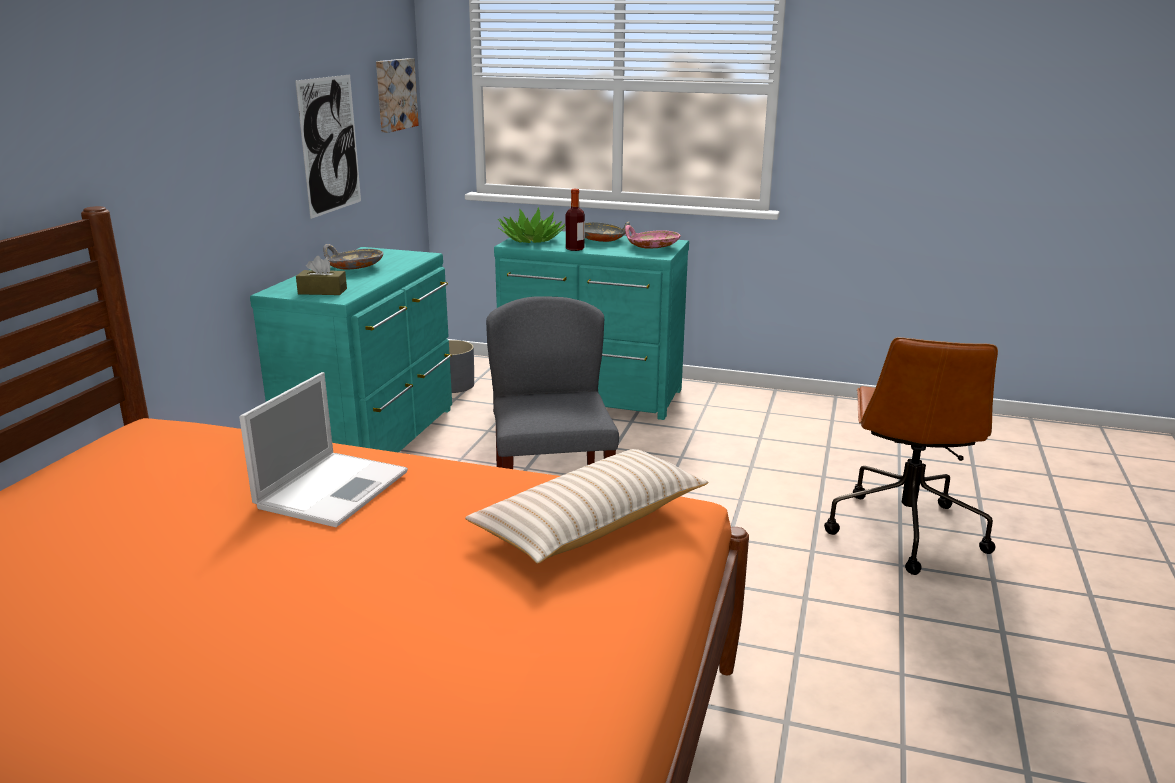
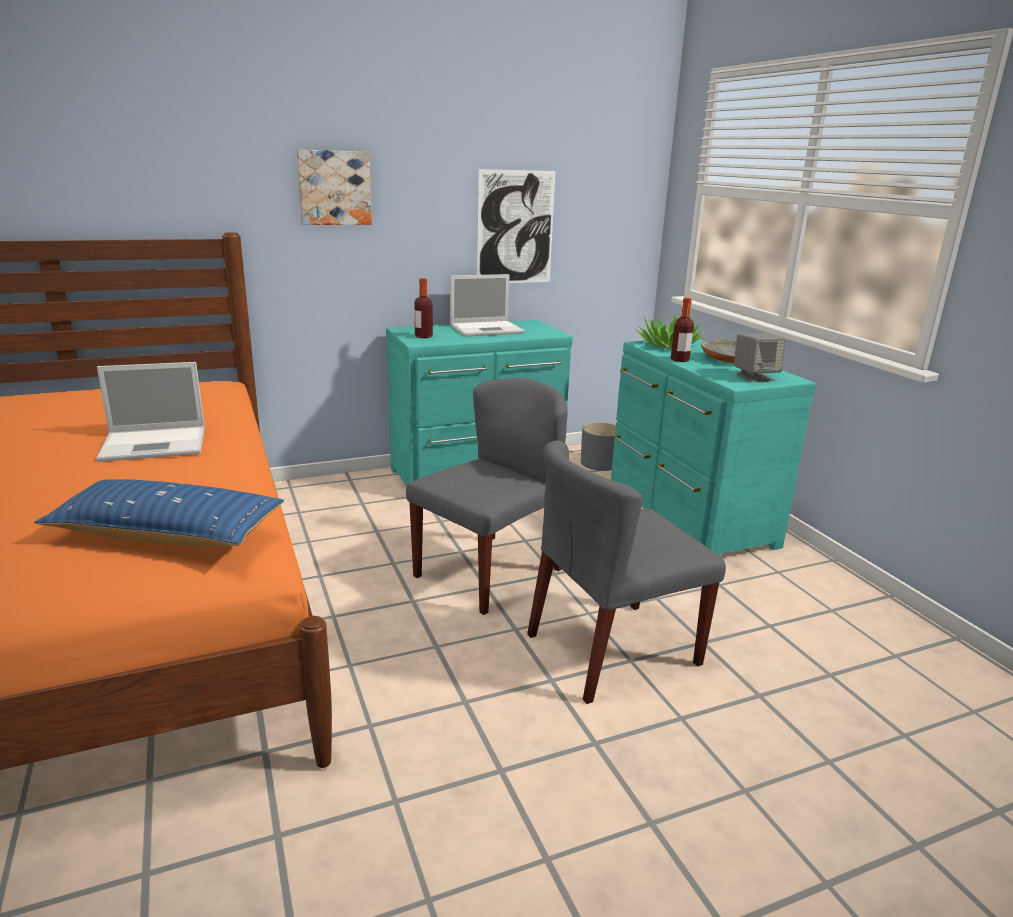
camera: 50 degrees right, 0 degrees up
(322, 291) = (423, 336): brown tissue box -> bottle
(354, 267) = (488, 329): grey bowl -> laptop
(394, 94) = (620, 195): picture -> picture (334, 187)
(590, 523) = (168, 533): beige pillow -> blue pillow
(652, 247) = (755, 377): pink bowl -> grey speaker
(721, 500) = (612, 650): none -> grey chair
(904, 530) = (733, 799): brown office chair -> none

